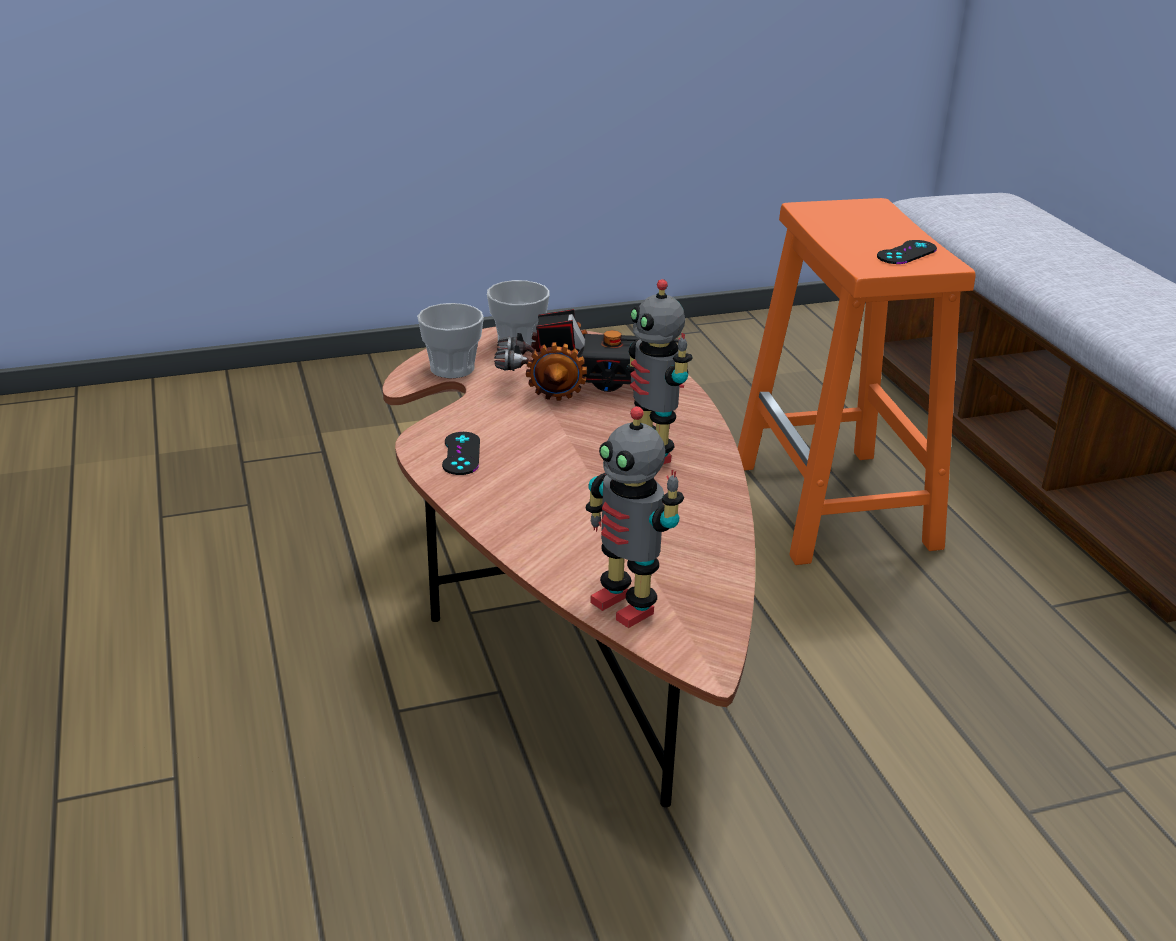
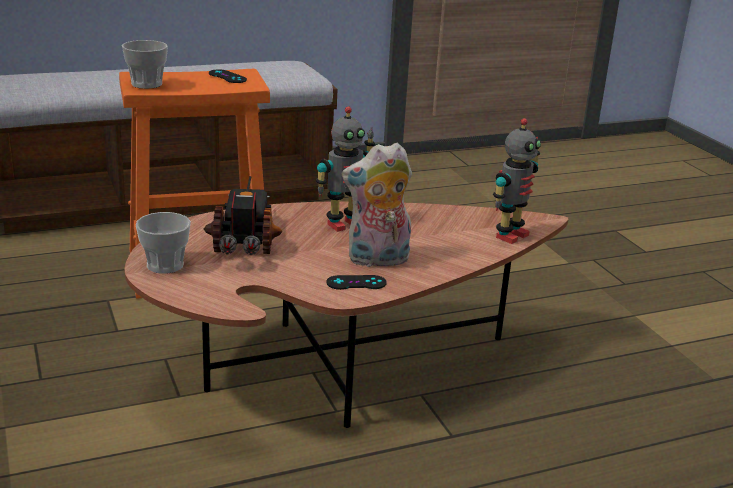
camera: 95 degrees left, 5 degrees down
(452, 368) = (213, 291): cup -> cup (146, 84)
(528, 473) = (377, 260): none -> plush toy

